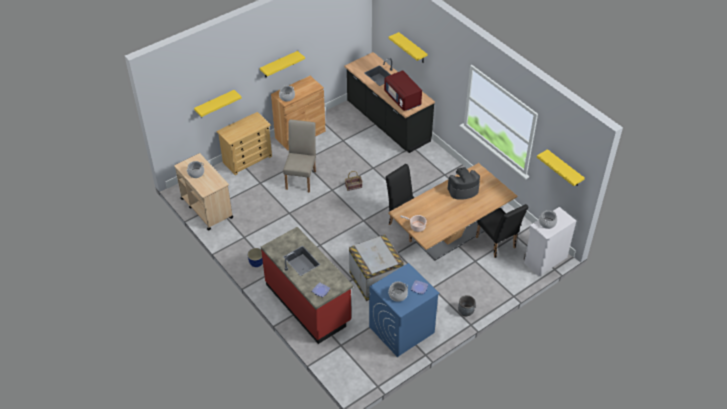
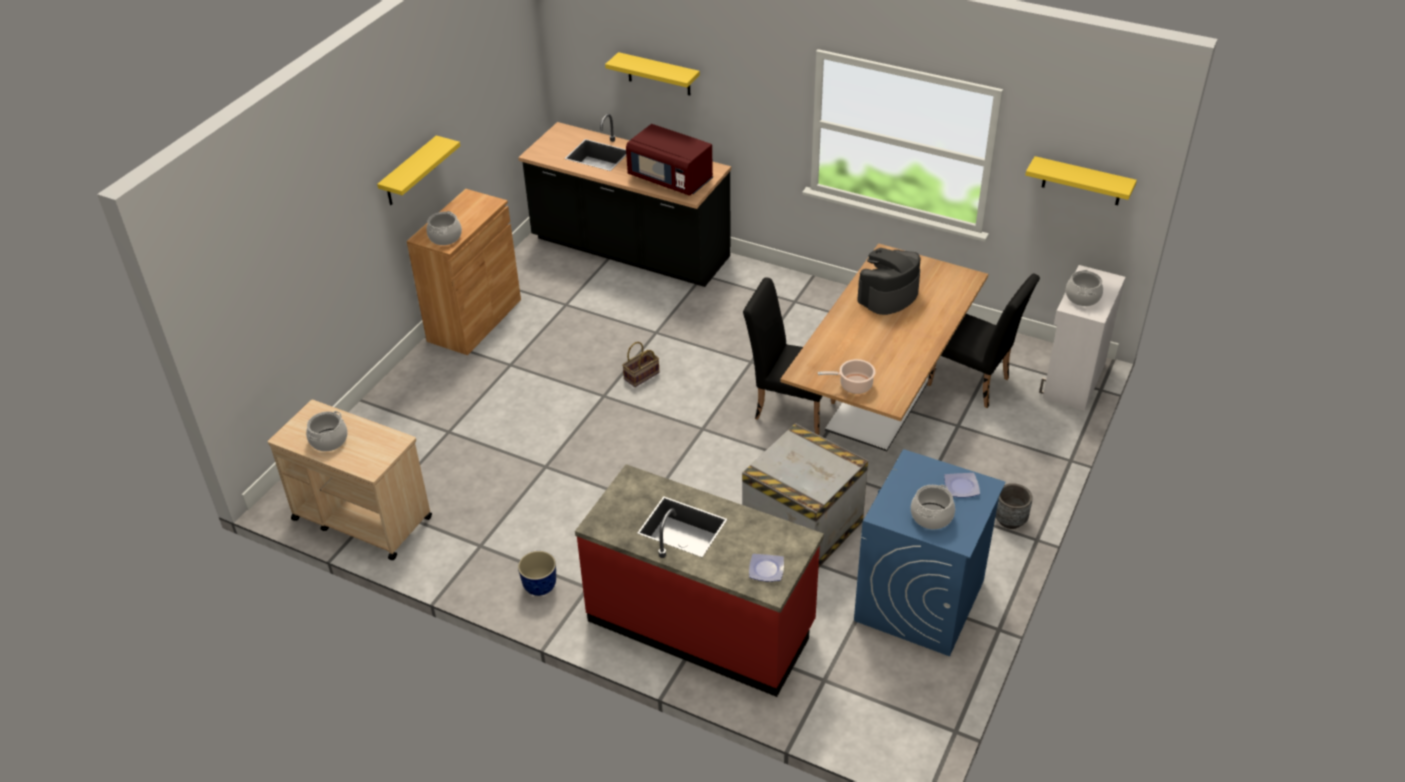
camera: 25 degrees left, 5 degrees down
(215, 104) = (309, 284): yellow shelf -> none
(247, 159) = (394, 397): beige dresser -> none
(302, 178) = (528, 394): beige chair -> none

